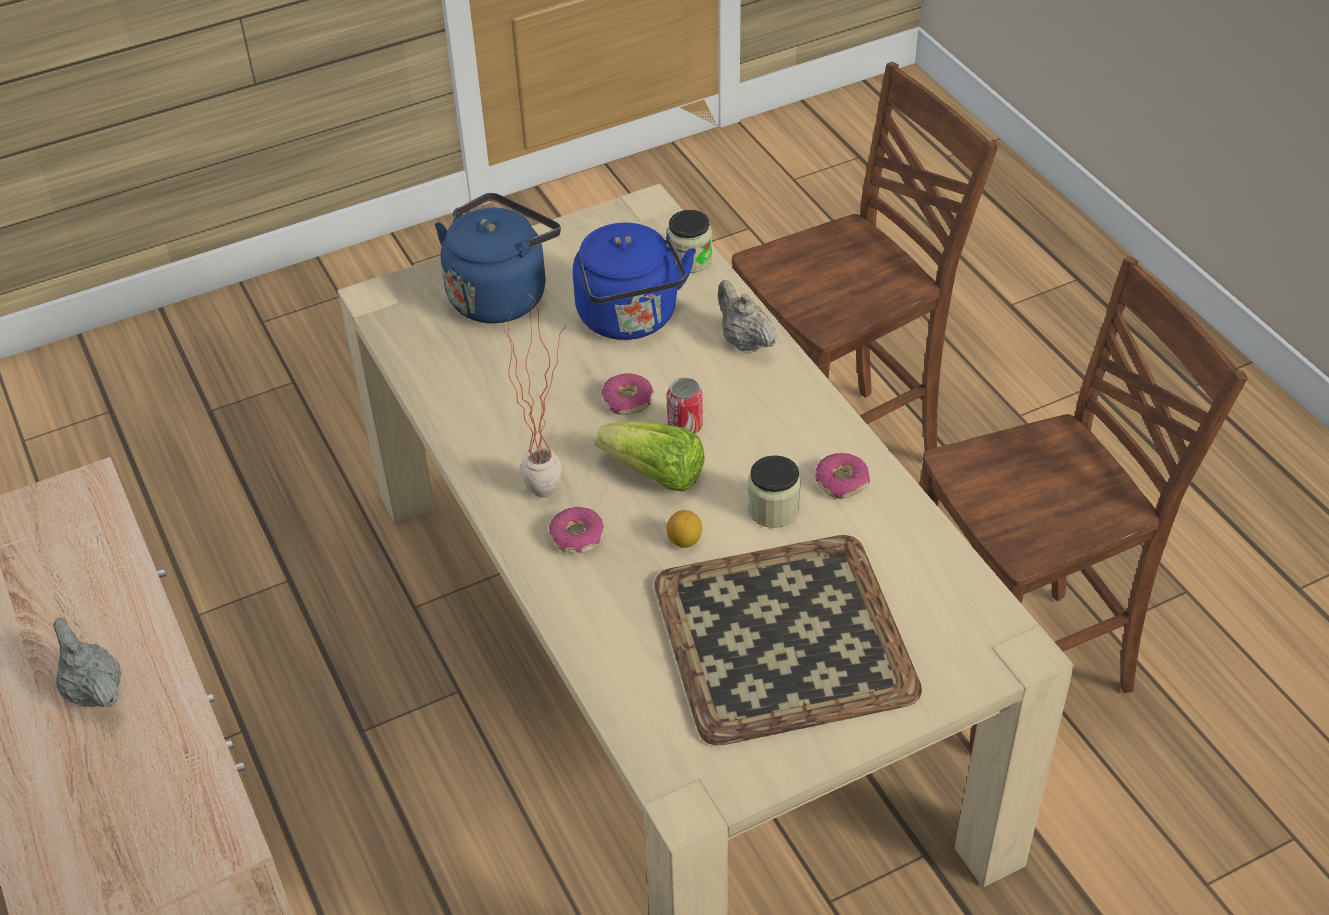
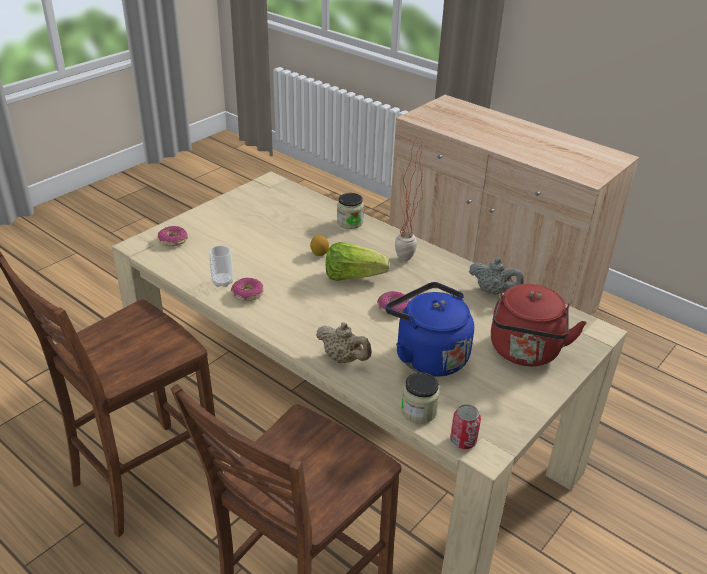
camera: 155 degrees right, 10 degrees down
(94, 690) = (500, 135): grey teapot -> grey teapot (493, 291)
(501, 294) = (525, 352): blue kettle -> red kettle
(577, 537) = (373, 245): donut -> donut (173, 240)
(685, 426) = (351, 302): can -> can (463, 441)
(773, 509) = (280, 274): jar -> jar (350, 222)
(781, 637) = (254, 230): tray -> none
(877, 517) = (222, 282): none -> cup

